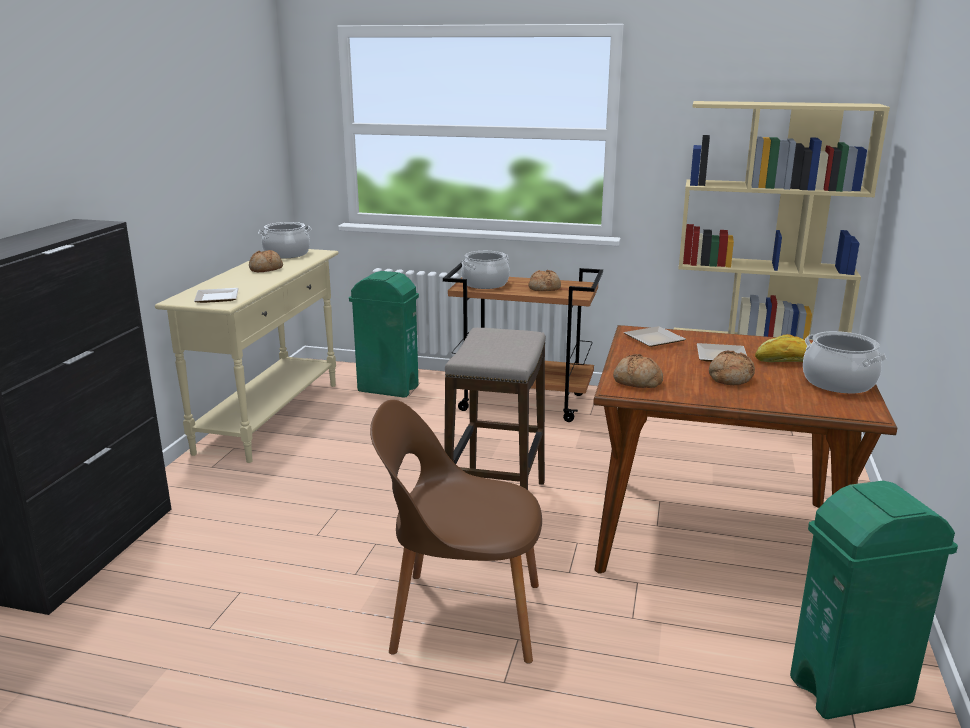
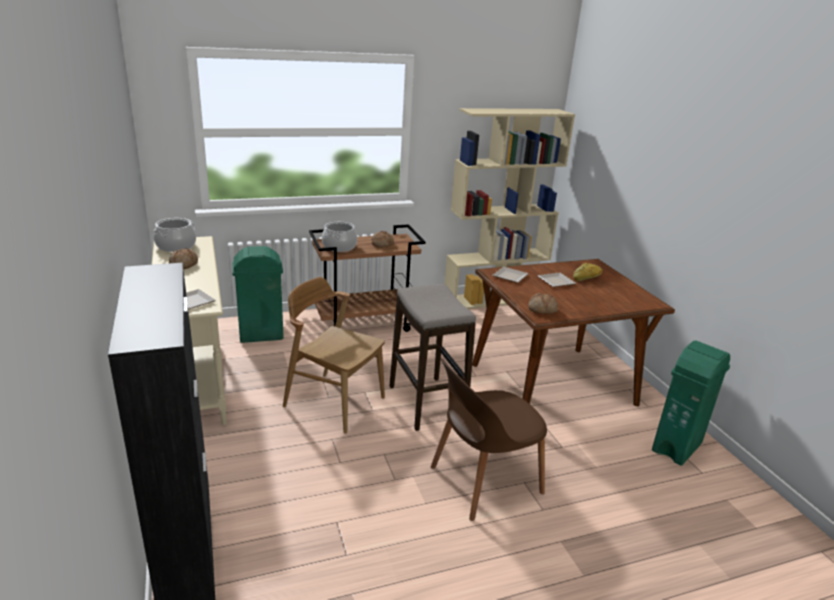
camera: 35 degrees left, 5 degrees up
(386, 473) = (334, 402): none -> brown chair
(729, 377) = (577, 295): bread -> none
(838, 382) = (624, 287): cooking pot -> none

